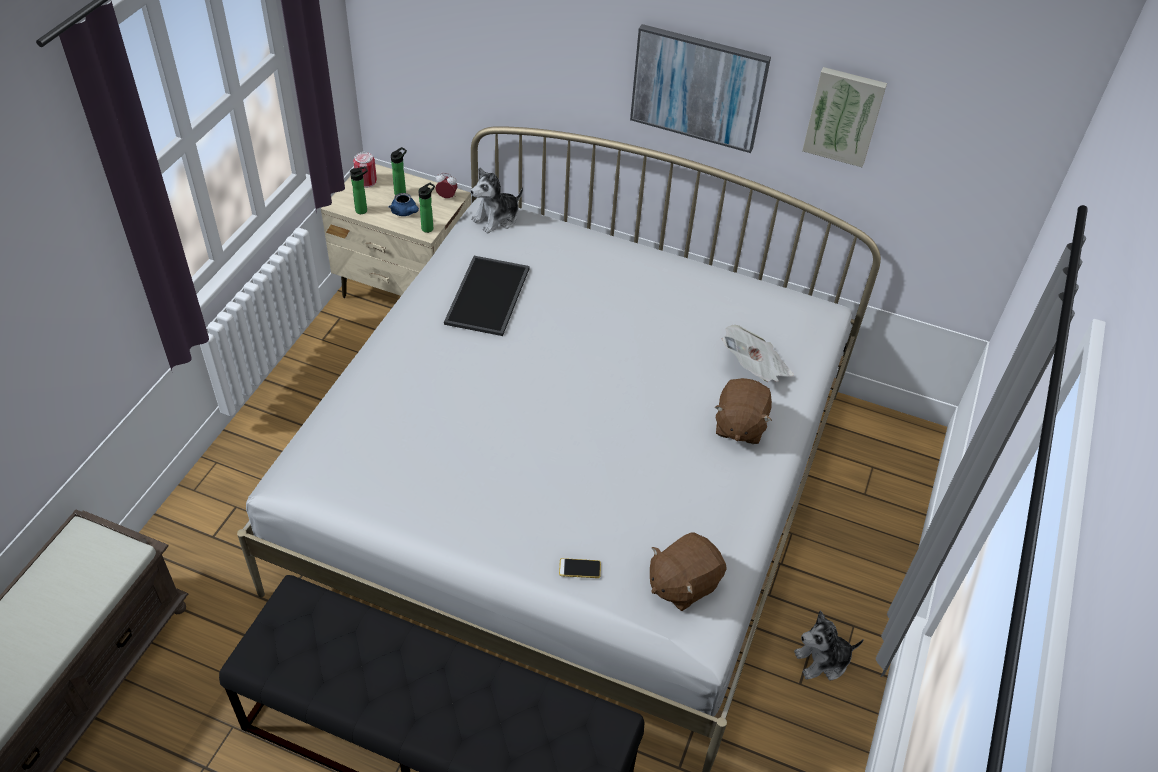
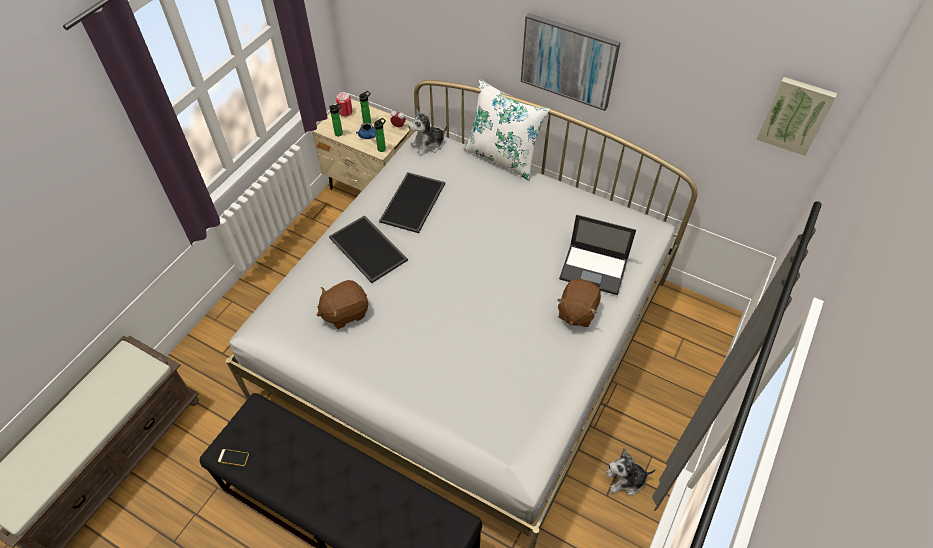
camera: 10 degrees right, 5 degrees up
(436, 360) = (369, 248): none -> tray
(580, 568) = (445, 411): phone -> phone (233, 457)
(604, 230) = (503, 157): none -> white pillow
(682, 583) = (517, 429): brown plush toy -> brown plush toy (345, 312)
(754, 368) = (594, 269): newspaper -> laptop
(844, 115) = (673, 88): picture -> picture (795, 115)

